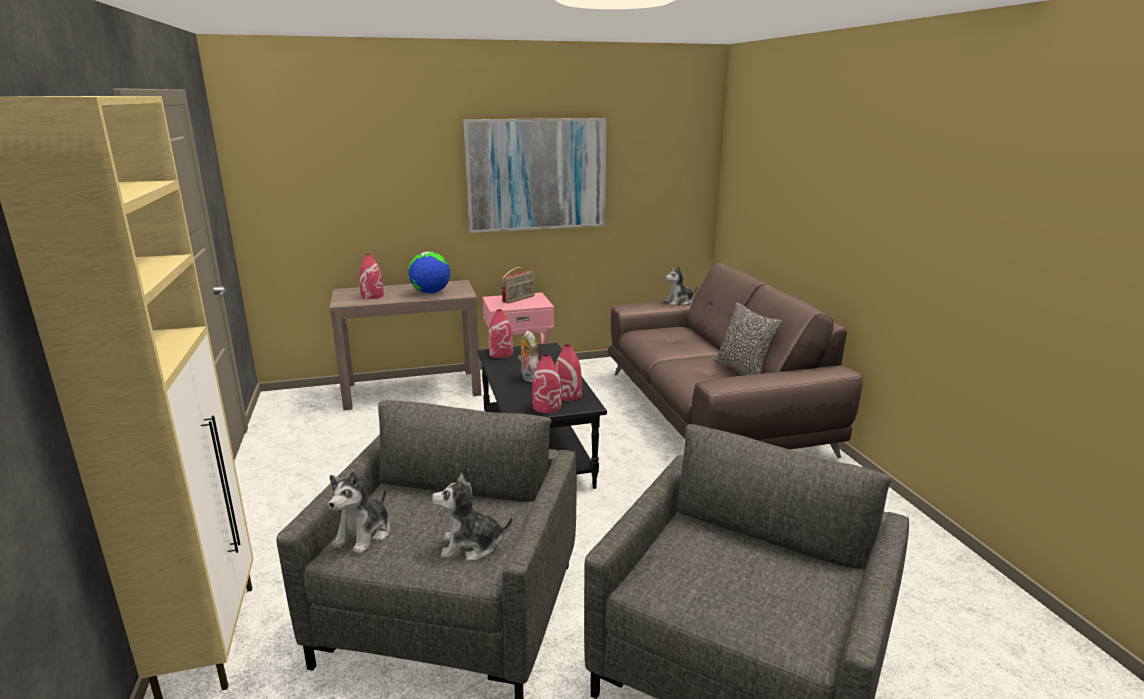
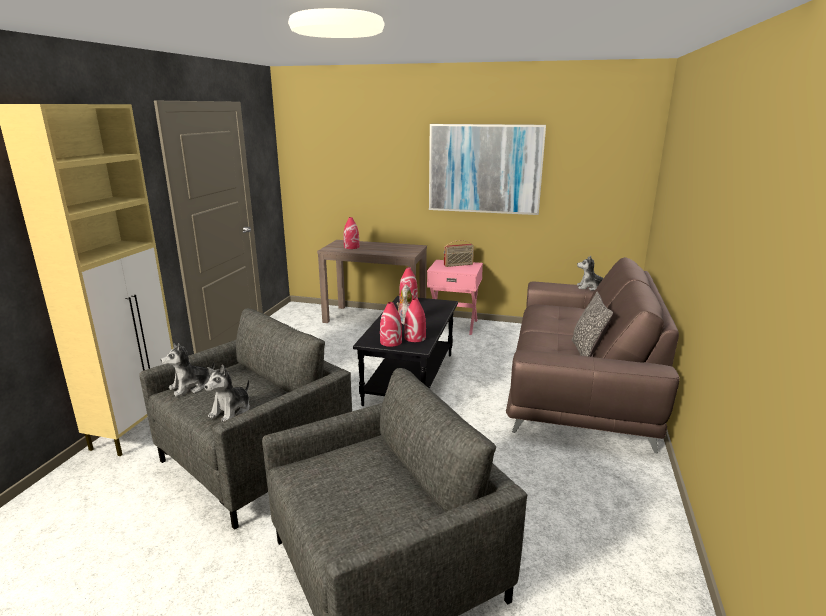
camera: 30 degrees right, 0 degrees up
(430, 292) = (389, 250): globe -> none
(471, 546) = (231, 411): plush toy -> plush toy turned 90 degrees counterclockwise

